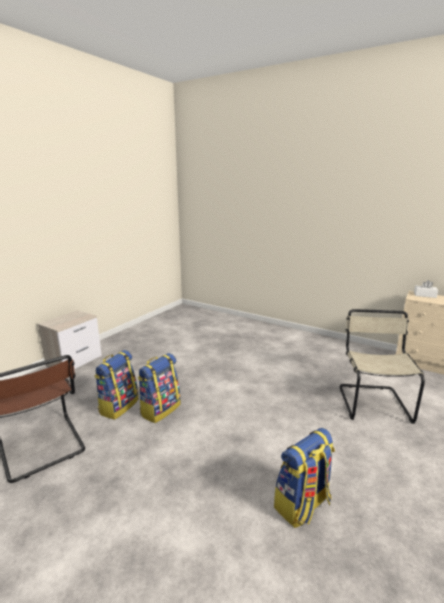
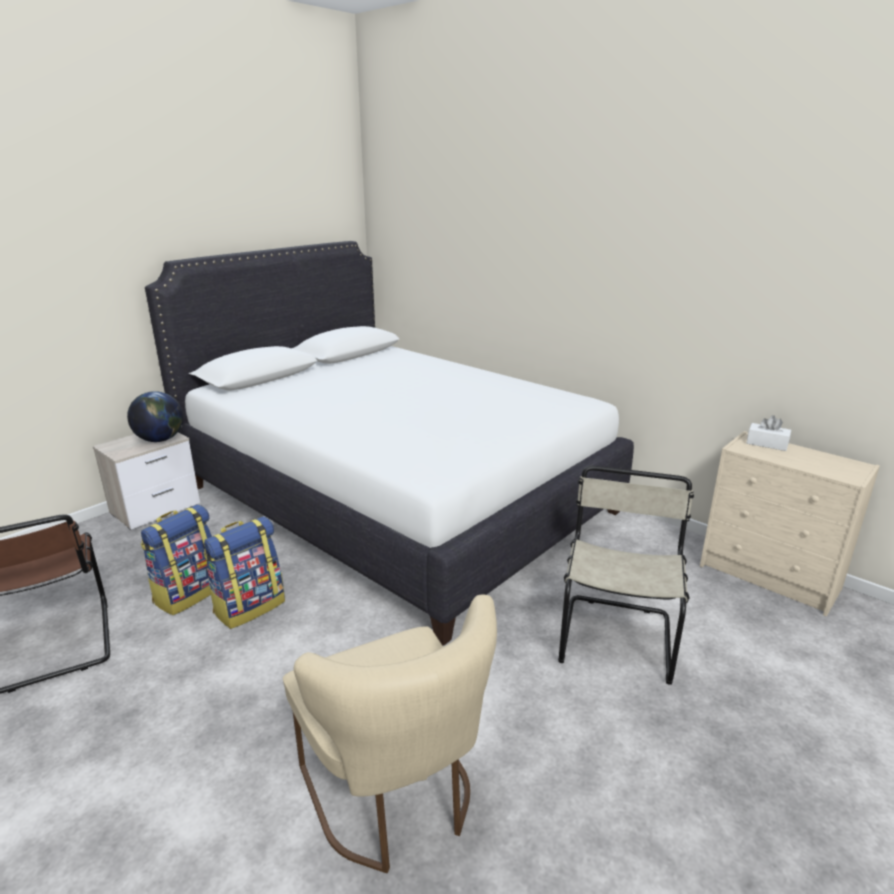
camera: 10 degrees right, 5 degrees up
(79, 317) = (160, 439): none -> globe
(216, 344) = (395, 499): none -> white bed
(302, 505) = (396, 798): backpack -> beige chair

